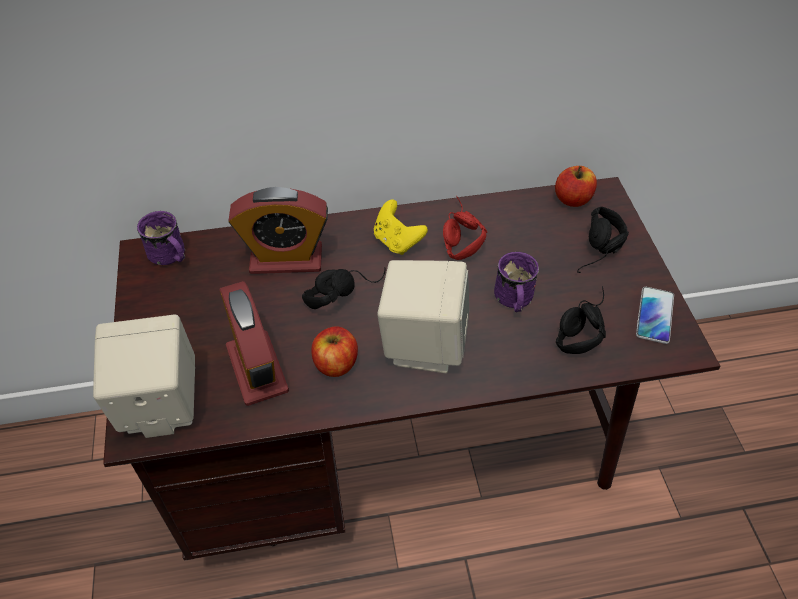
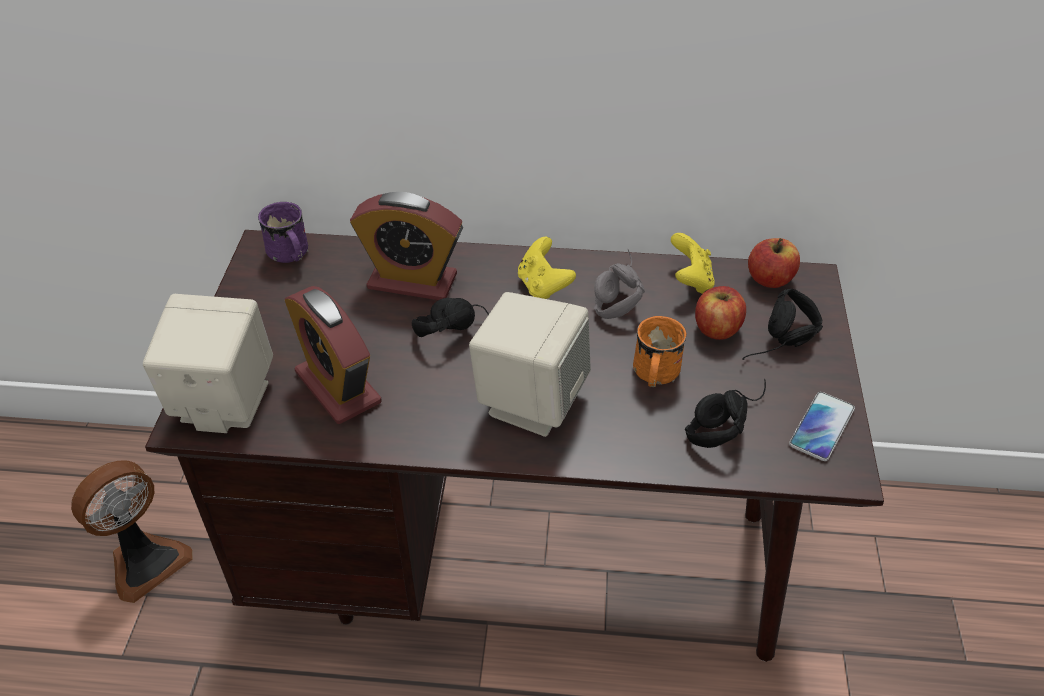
camera: 15 degrees right, 5 degrees down
(83, 536) = (145, 561): none -> fan
(257, 369) = (338, 387): alarm clock -> alarm clock turned 150 degrees clockwise
(335, 364) = (425, 400): apple -> apple (716, 329)
(455, 234) = (613, 291): red headphones -> grey headphones
(512, 212) = (690, 280): none -> yellow game controller
(513, 301) = (654, 375): purple mug -> orange mug

